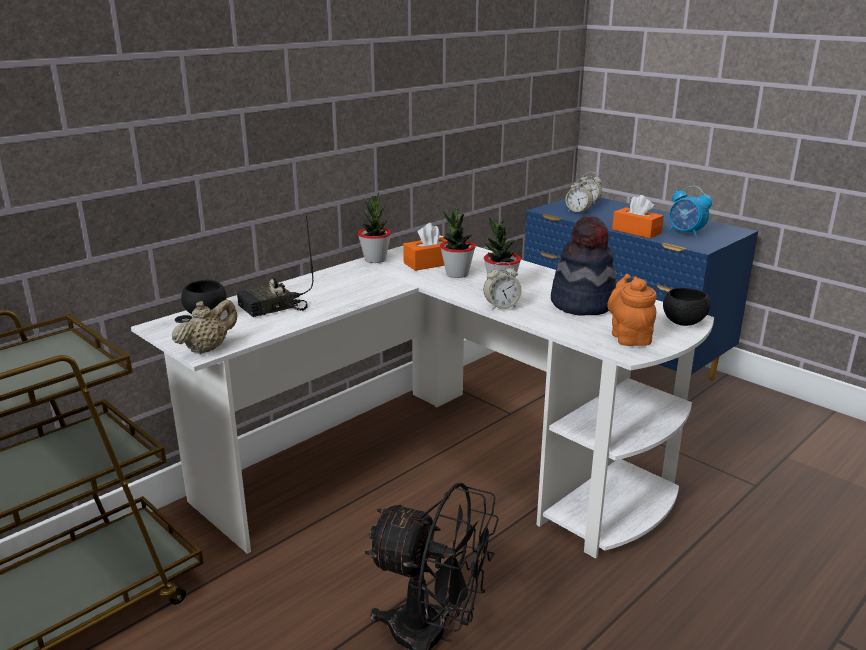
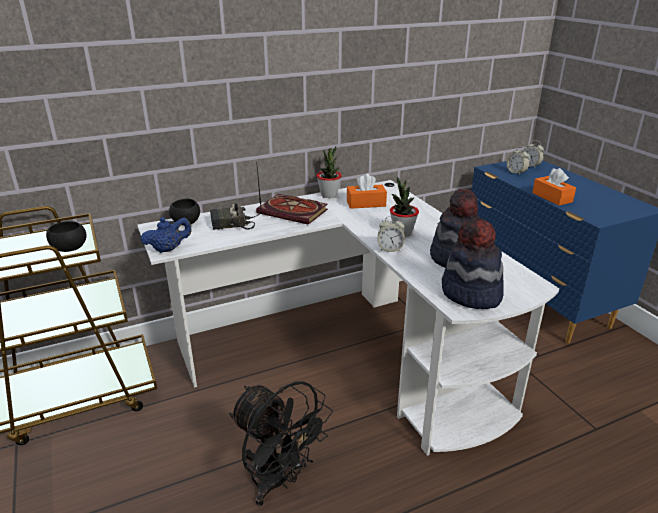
camera: 20 degrees right, 5 degrees up
(207, 349) = (168, 249): beige teapot -> blue teapot
(346, 283) = (294, 212): none -> book
(457, 274) = (378, 216): potted plant -> none
(629, 337) = (470, 294): orange teapot -> hat
(683, 322) = (527, 289): black bowl -> black bowl (70, 249)
(686, 233) = (595, 205): alarm clock -> none

